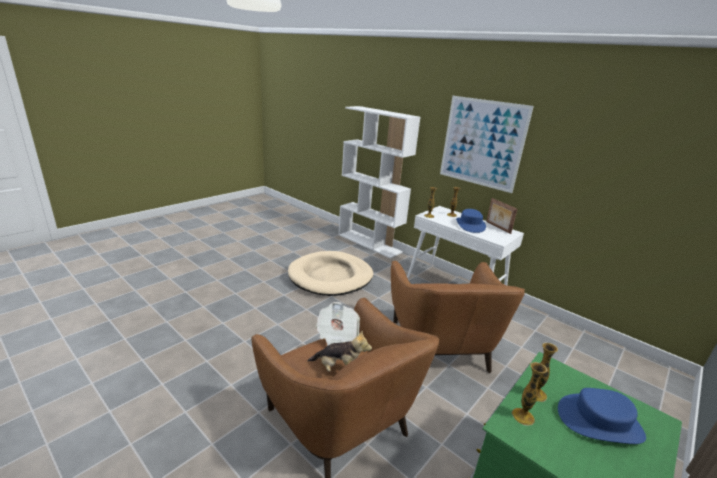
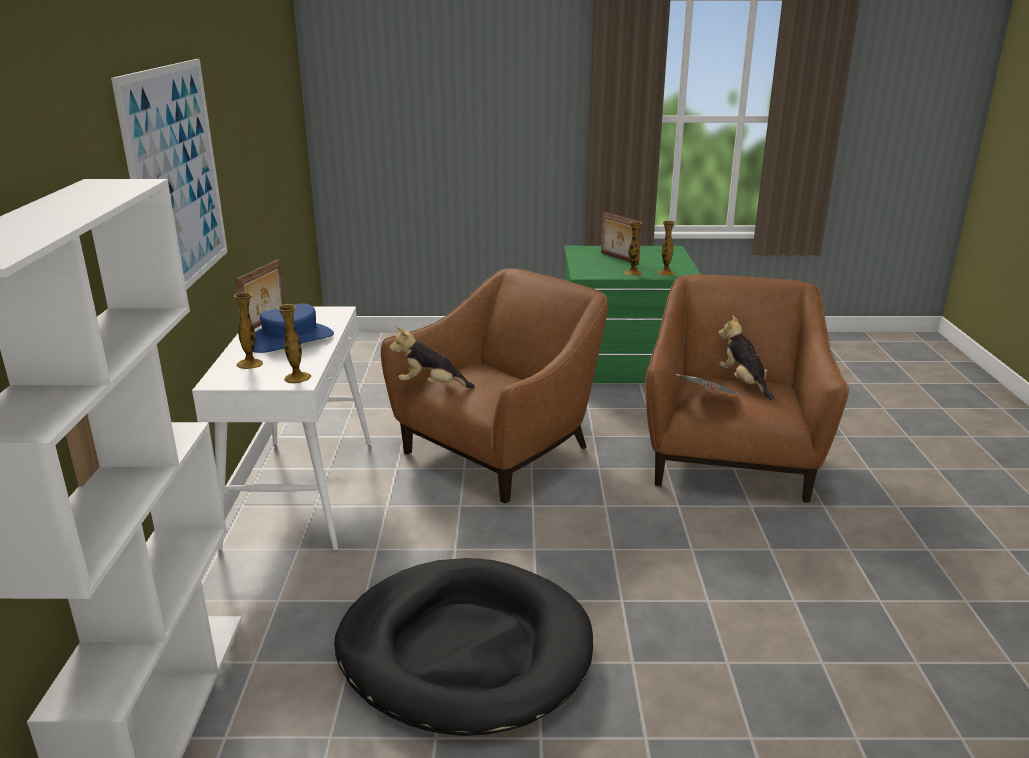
camera: 130 degrees left, 0 degrees up
(331, 276) = (464, 650): beige dog bed -> black dog bed
(454, 282) = (431, 386): none -> plush toy
(599, 421) = (618, 258): blue hat -> picture frame

